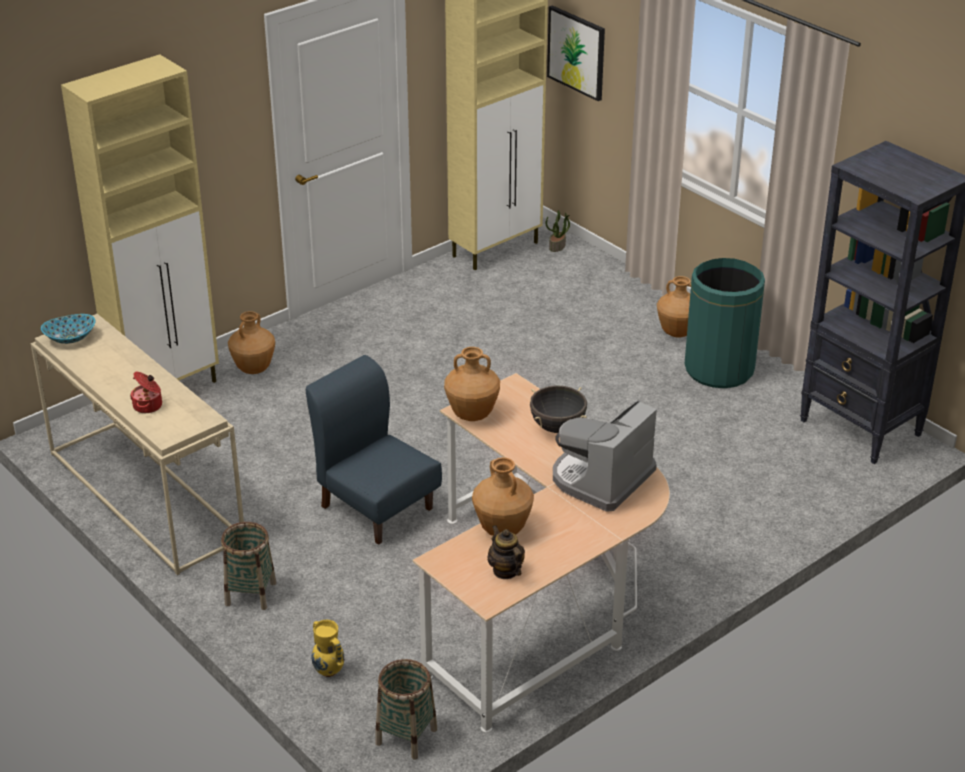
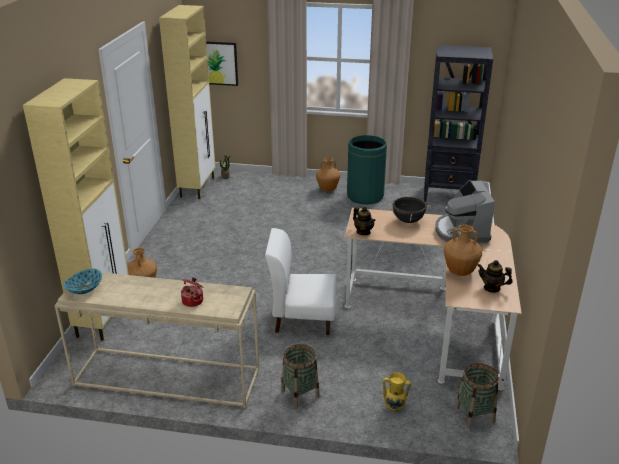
camera: 40 degrees left, 5 degrees down
(376, 506) = (303, 318): blue chair -> white chair
(472, 415) = (363, 232): brown vase -> teapot

